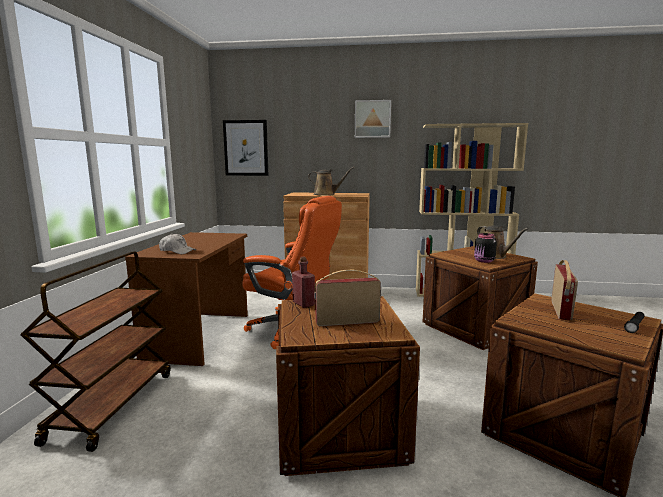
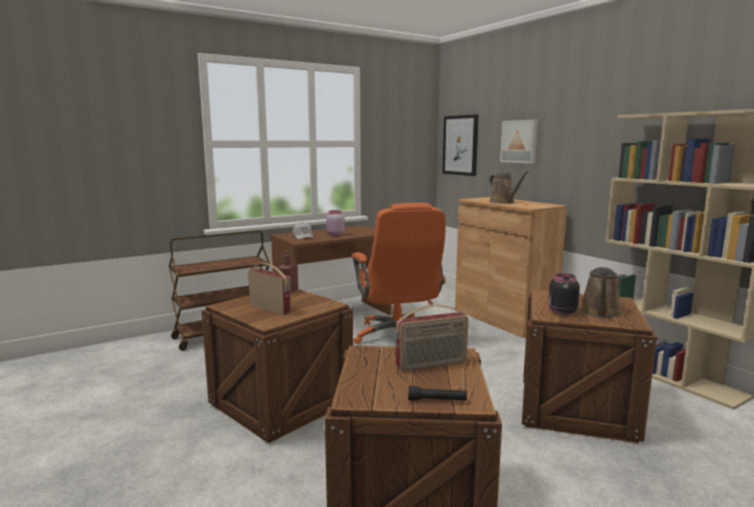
camera: 50 degrees right, 0 degrees up
(201, 243) = (335, 235): none -> pink jar
(372, 119) = (580, 108): picture -> picture (520, 141)

